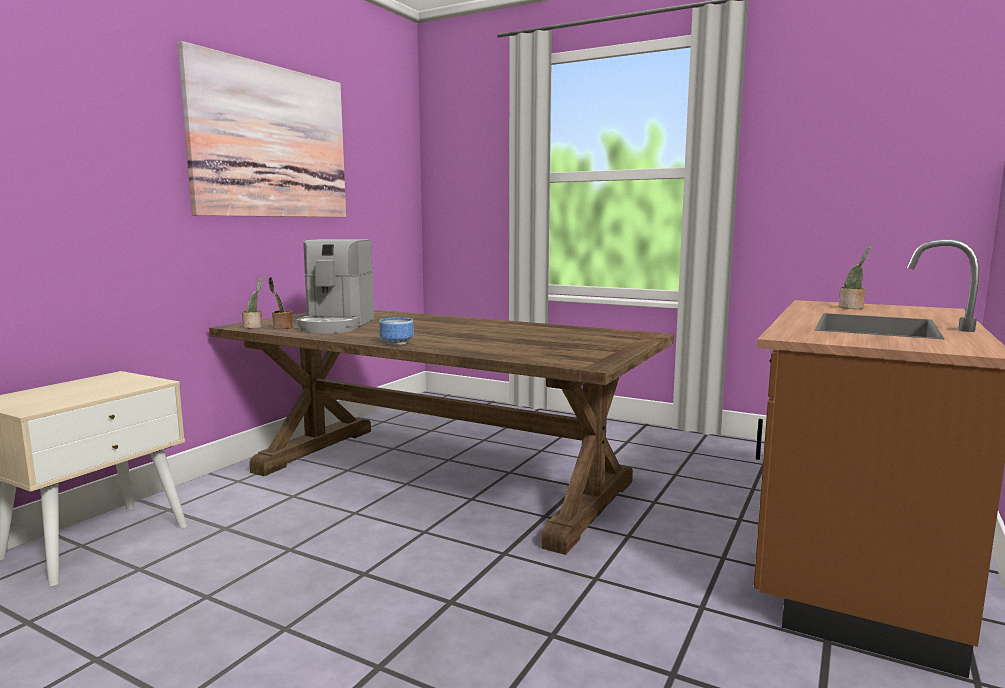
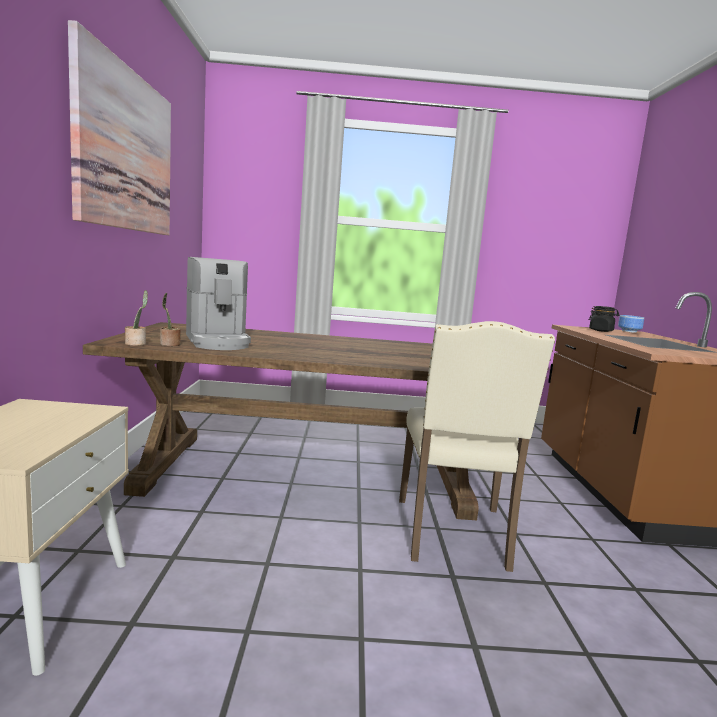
camera: 30 degrees left, 0 degrees up
(398, 342) = (323, 358): bowl -> bowl (629, 331)
(514, 563) = (454, 534): none -> beige chair
(852, 308) = (601, 330): potted plant -> black jar

